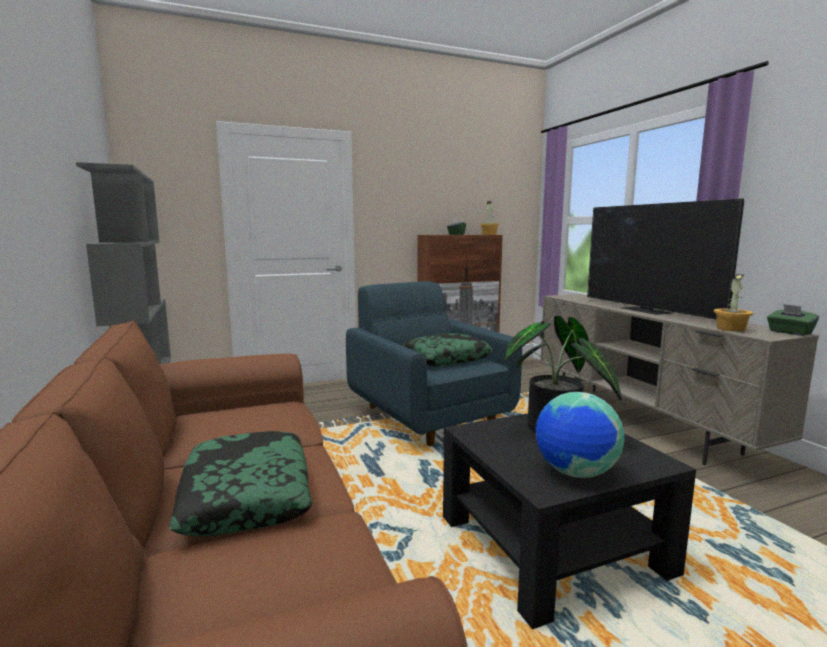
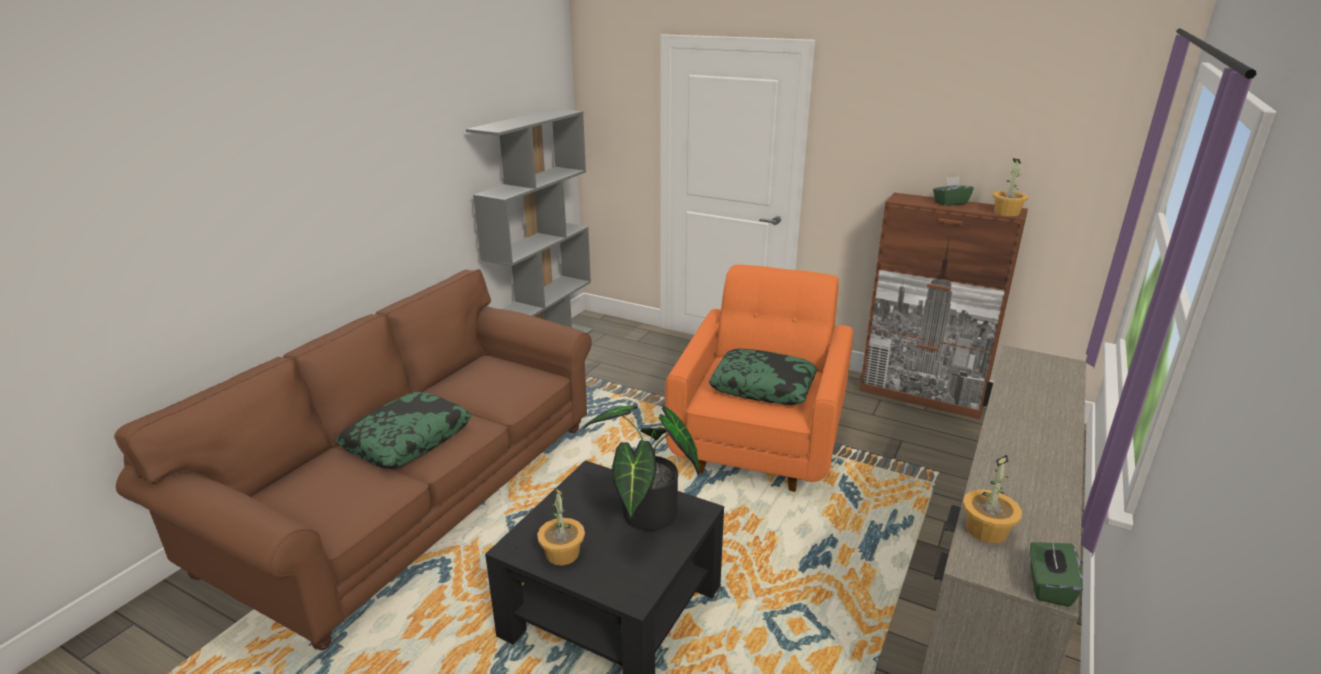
camera: 50 degrees right, 15 degrees up
(428, 417) = (760, 441): blue armchair -> orange armchair
(575, 473) = (562, 553): globe -> potted plant
(647, 310) = (1029, 441): television -> none

